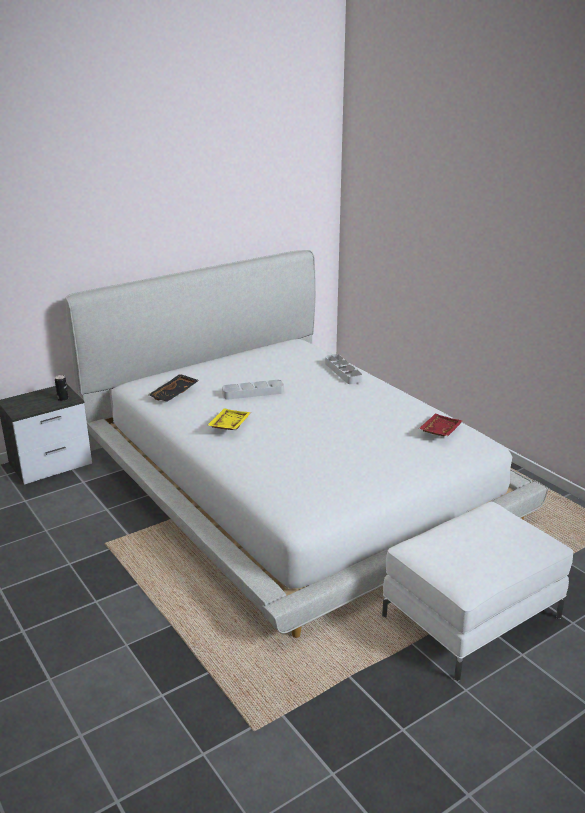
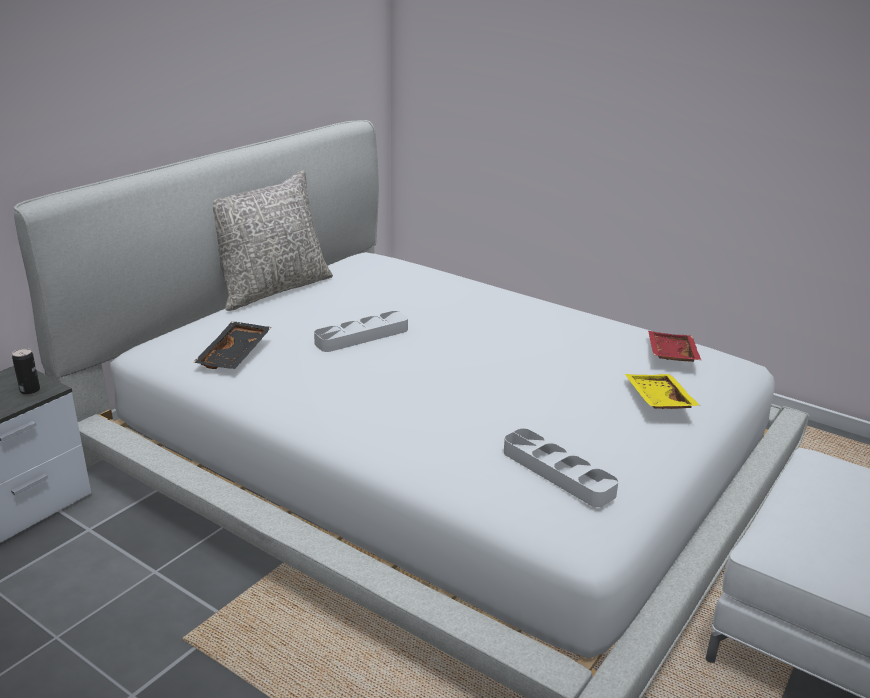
camera: 20 degrees left, 0 degrees up
(221, 357) = (271, 289): none -> grey pillow
(228, 425) = (360, 393): yellow tray -> yellow tray (657, 400)
(343, 372) = (470, 290): grey tray -> grey tray (557, 472)

